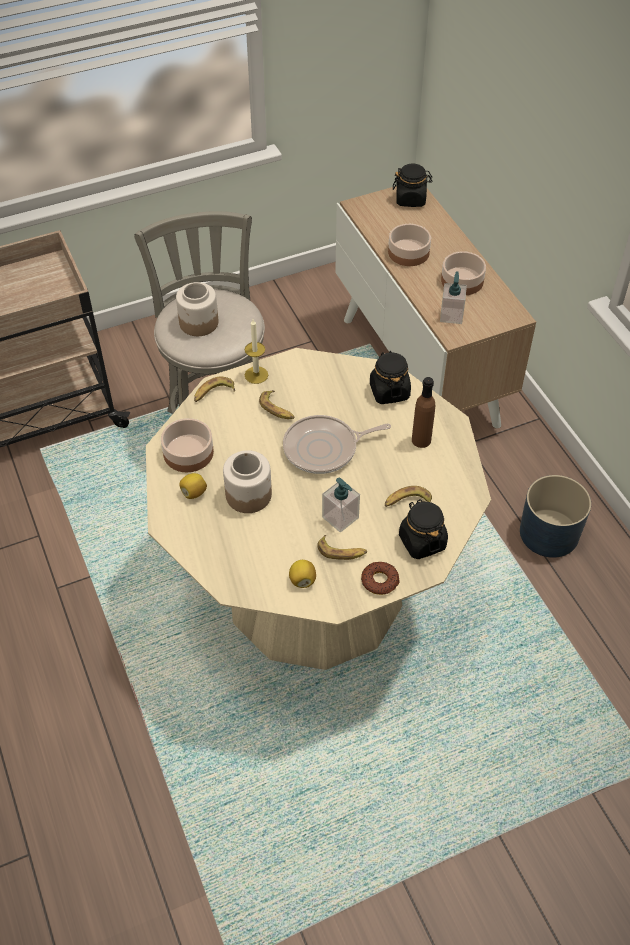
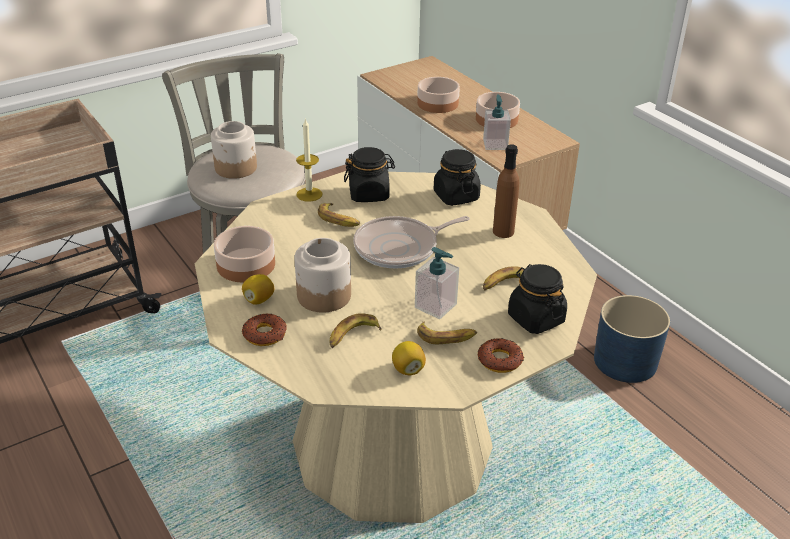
camera: 10 degrees left, 15 degrees down
(193, 530) = (265, 334): none -> donut
(213, 393) = (265, 213): banana -> banana (352, 336)
(411, 199) = (428, 68): black jar -> black jar (369, 194)

